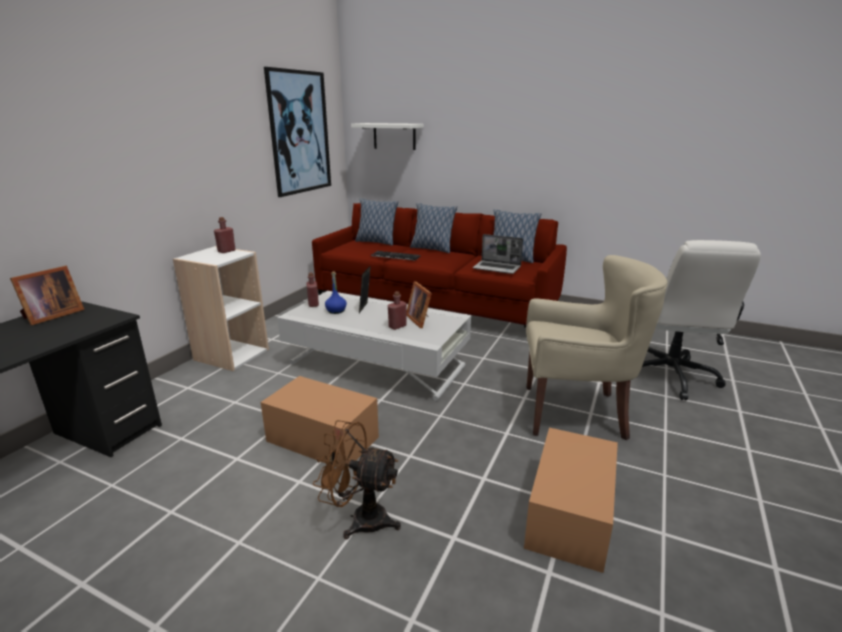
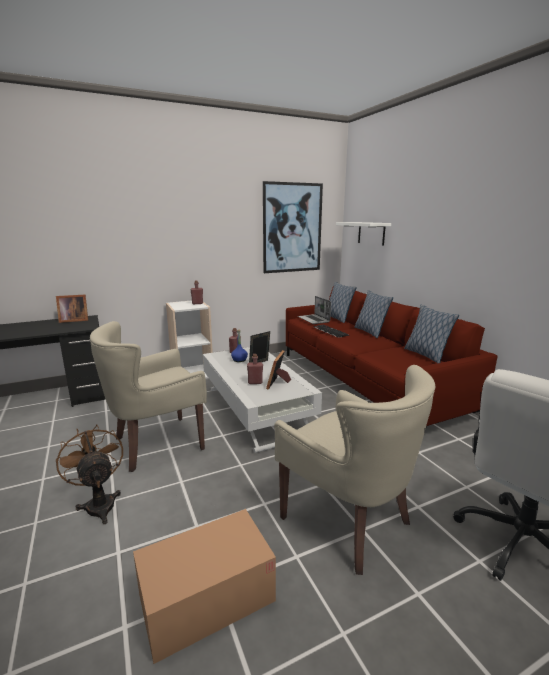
camera: 40 degrees right, 5 degrees down
(322, 439) = (156, 444): cardboard box -> beige armchair
(497, 268) = (394, 359): laptop -> laptop (314, 320)

